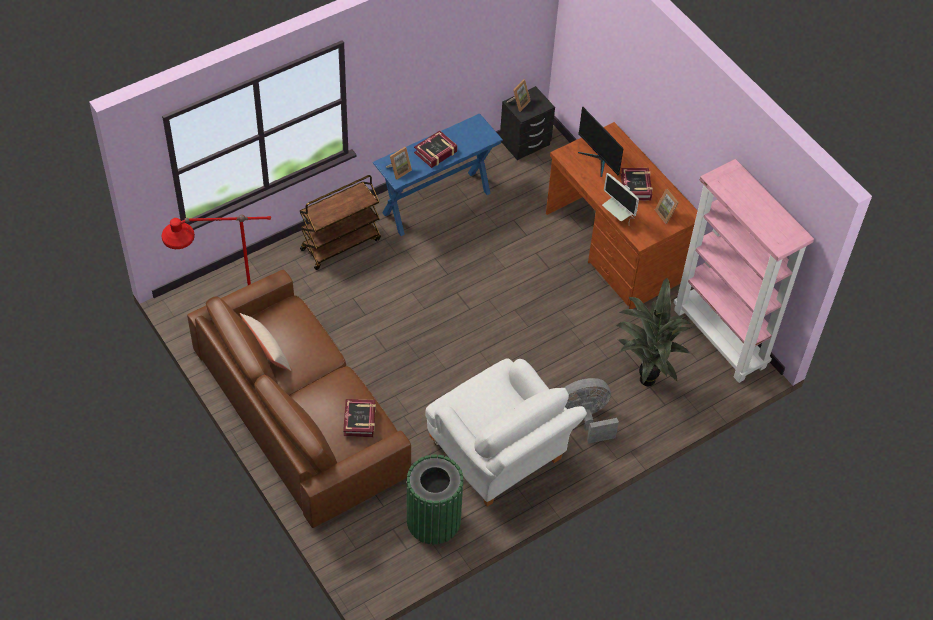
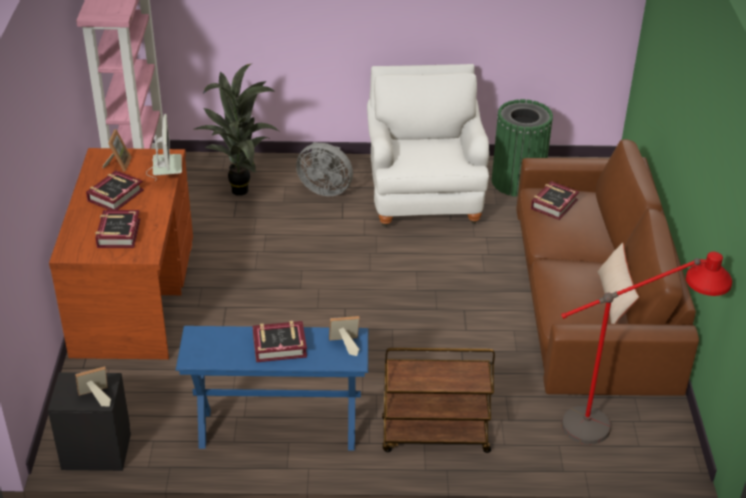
camera: 145 degrees left, 15 degrees down
(599, 160) = (118, 233): monitor -> book

